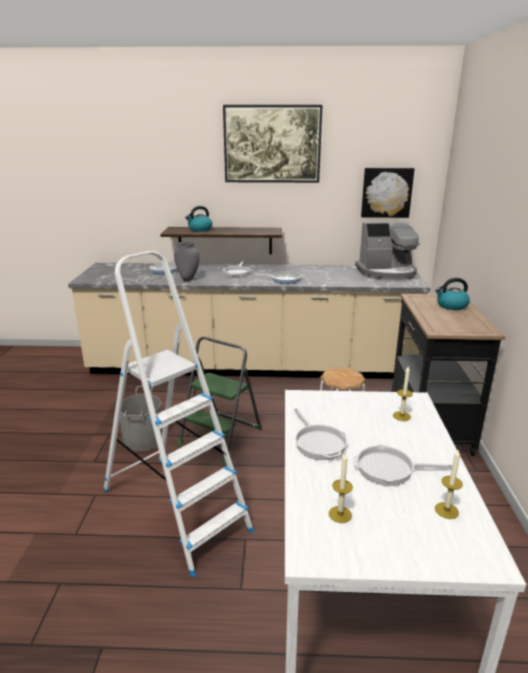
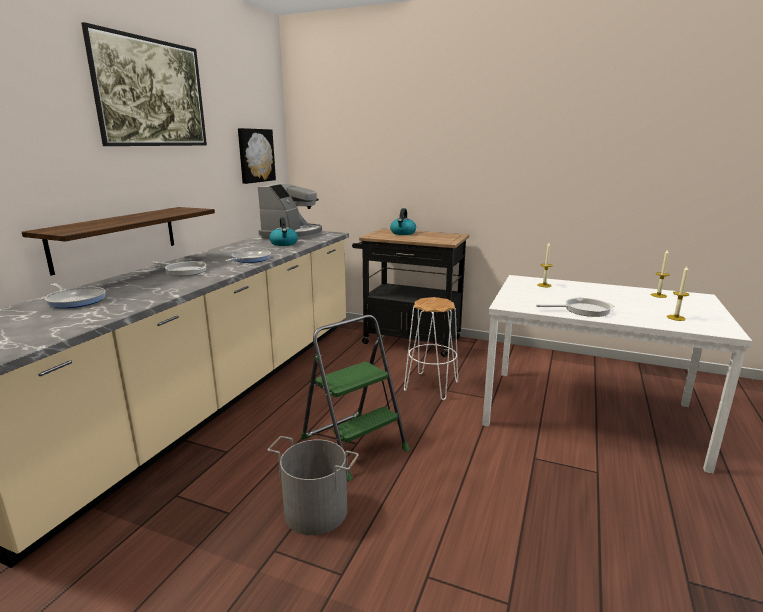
camera: 70 degrees left, 5 degrees down
(175, 510) = (480, 498): white step ladder -> none
(187, 280) = (161, 293): grey vase -> none
(200, 229) = (97, 223): kettle -> kettle (284, 244)
(389, 469) = (616, 299): frying pan -> none

